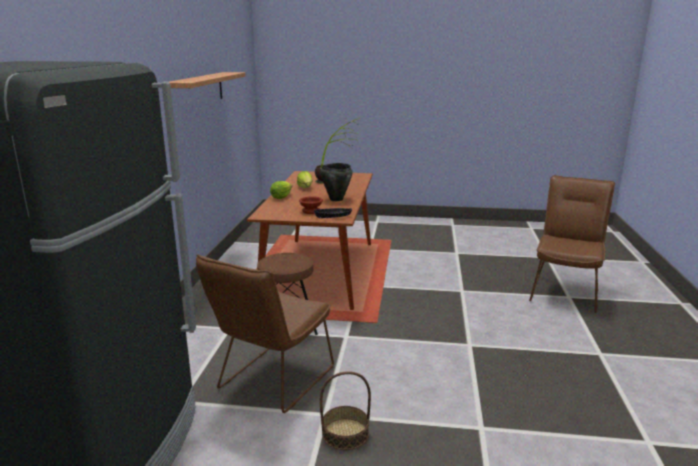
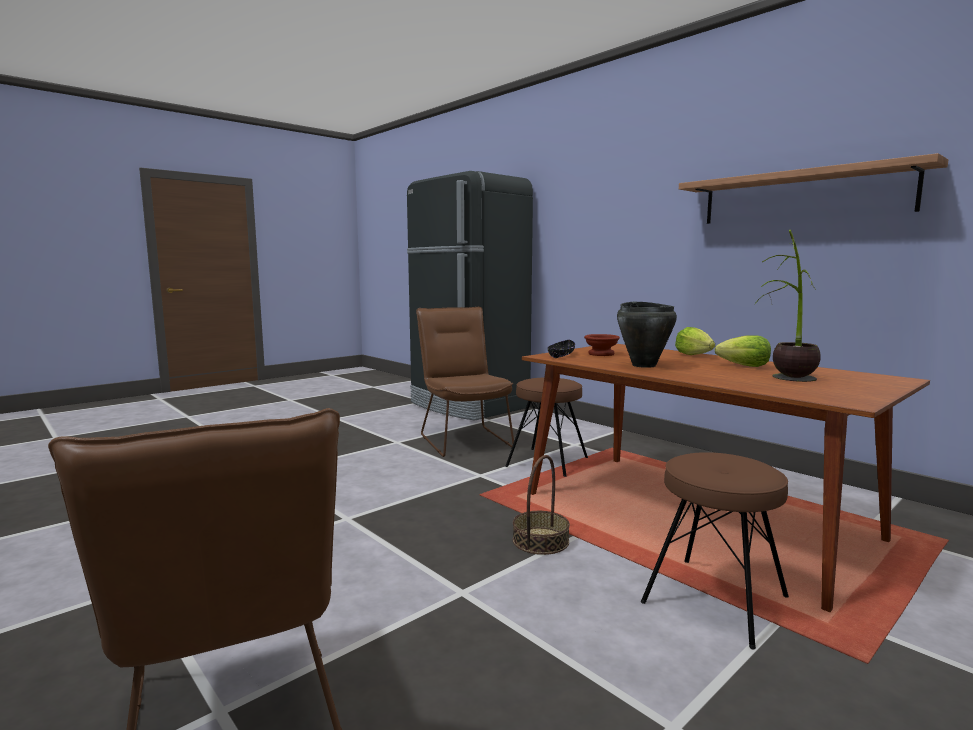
camera: 130 degrees right, 10 degrees down
(345, 433) = (368, 441): basket -> basket (540, 541)
(389, 257) = (715, 600): none -> brown stool

